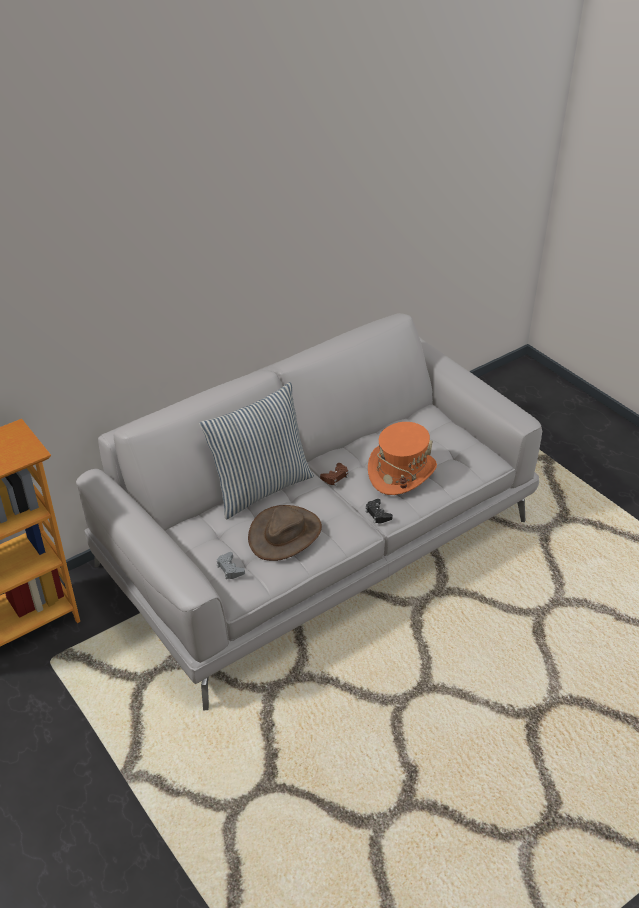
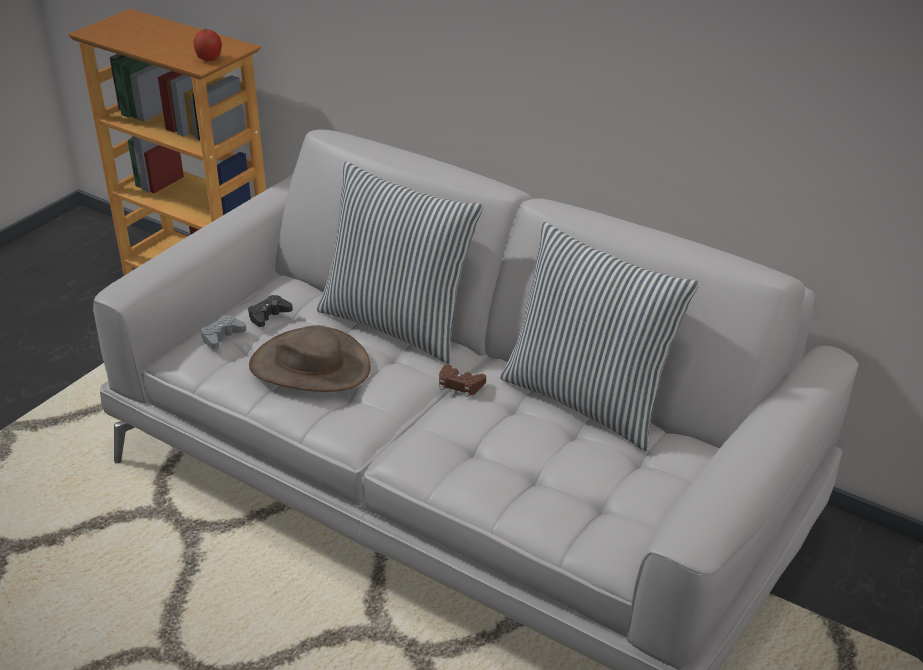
camera: 70 degrees right, 5 degrees down
(24, 446) = (209, 59): none -> apple
(372, 434) = (588, 399): none -> pillow
(377, 514) = (396, 446): black game controller -> black game controller (269, 315)
(401, 472) = (511, 449): orange hat -> none

